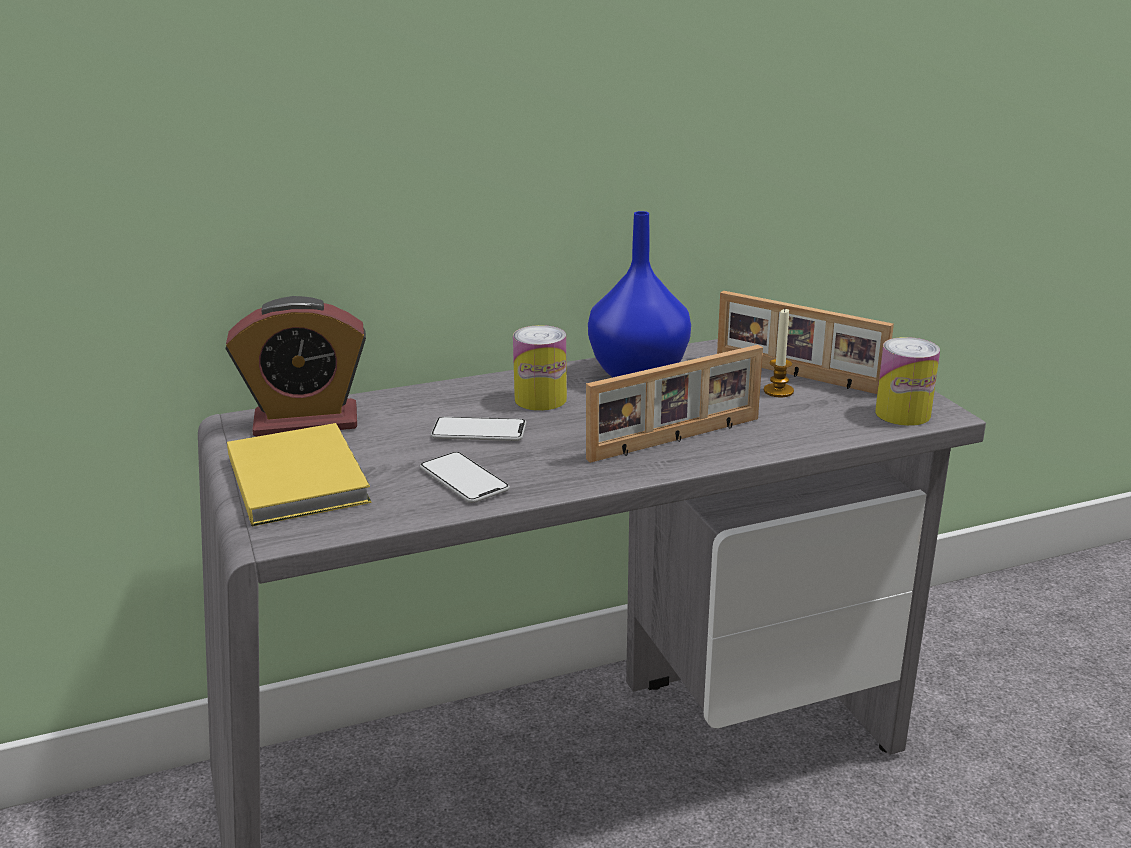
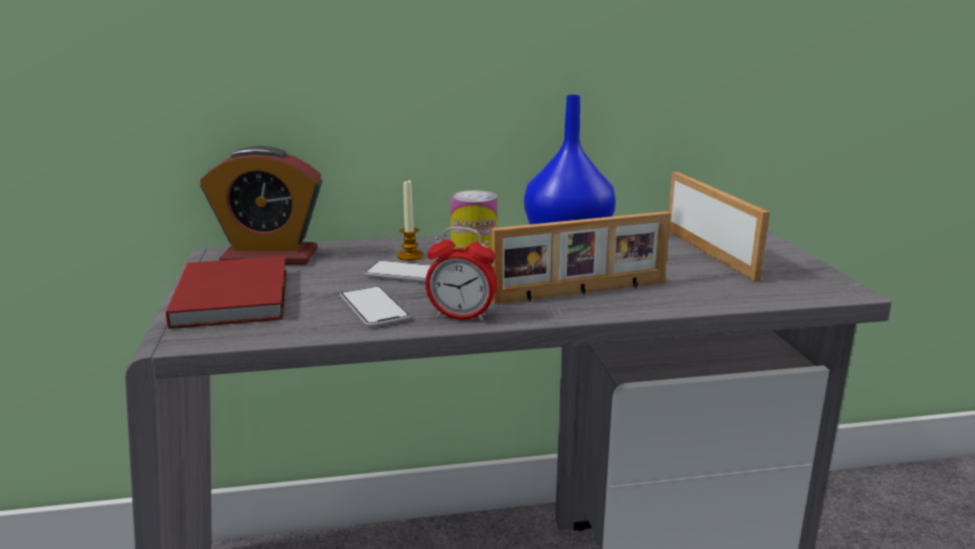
camera: 10 degrees right, 5 degrees down
(299, 477) = (235, 295): yellow book -> red book
(562, 481) = (461, 316): none -> alarm clock
(778, 391) = (691, 263): candle -> candle (410, 256)
(796, 375) = (711, 253): picture frame -> picture frame turned 150 degrees counterclockwise
(902, 414) = (807, 288): can -> none

